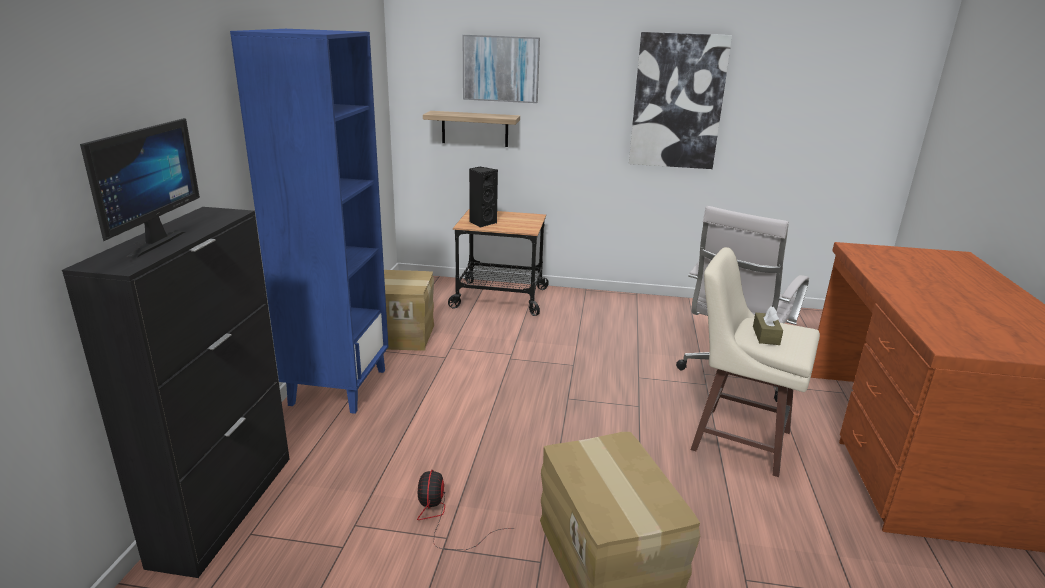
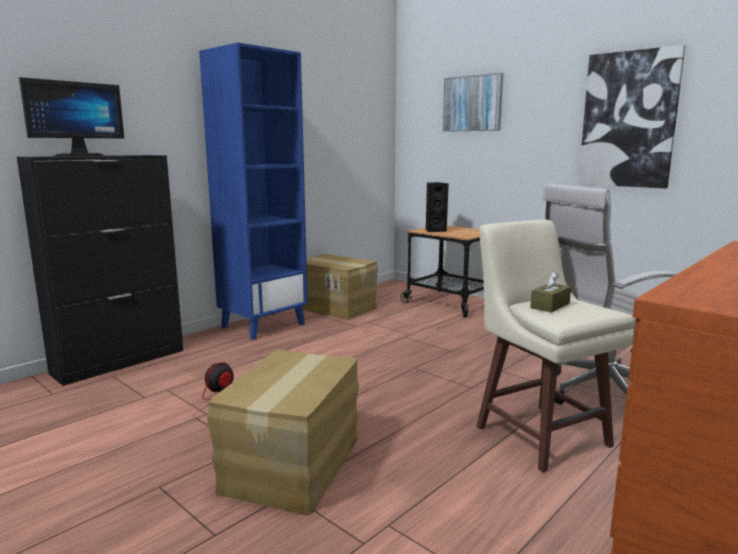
camera: 35 degrees right, 10 degrees down
(475, 129) = (451, 156): shelf -> none

